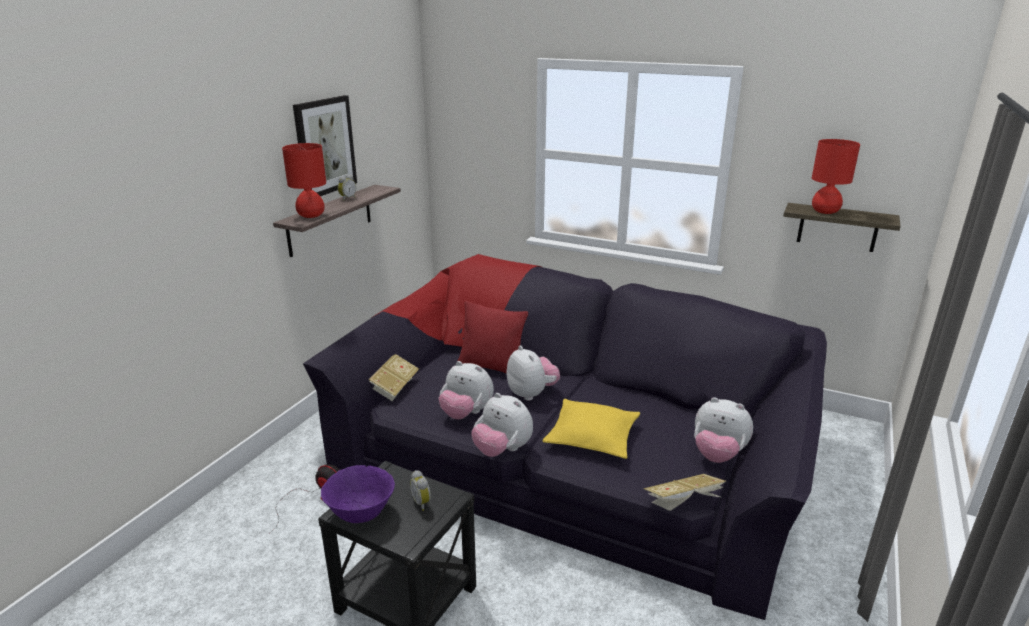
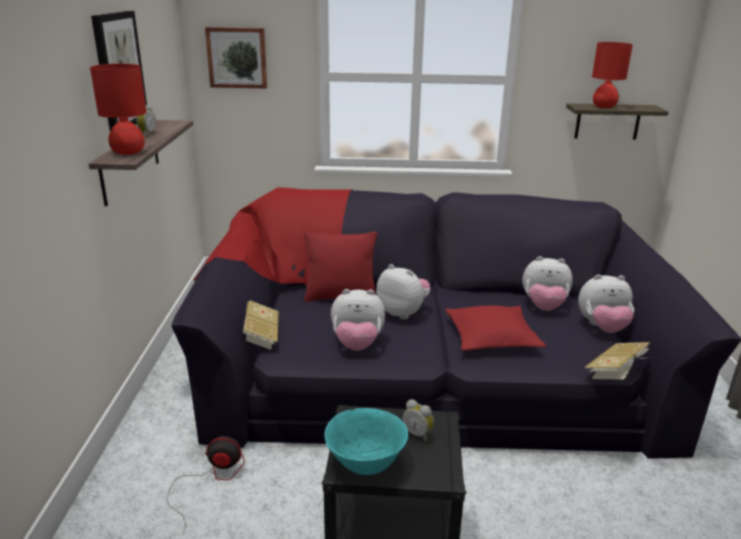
camera: 25 degrees left, 0 degrees up
(361, 513) = (365, 463): purple bowl -> turquoise bowl
(467, 130) = (237, 57): none -> picture
(502, 450) = (425, 368): plush toy -> plush toy (544, 306)
(592, 437) = (491, 338): yellow pillow -> red pillow

